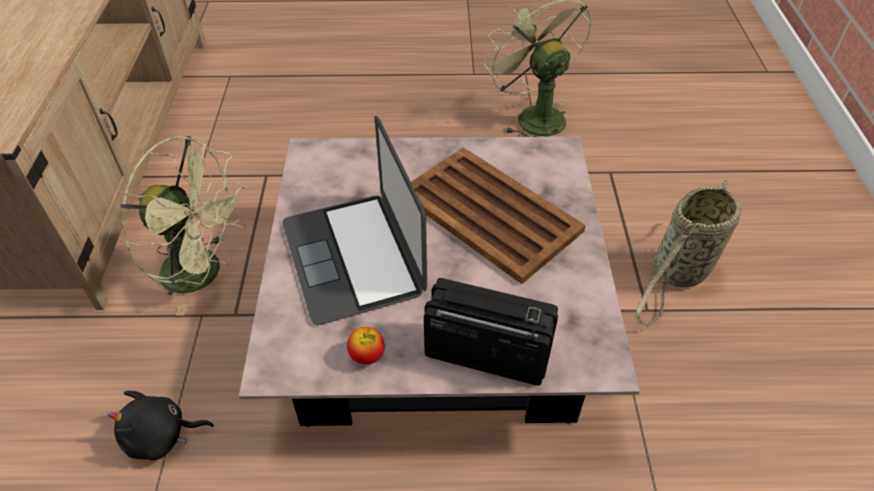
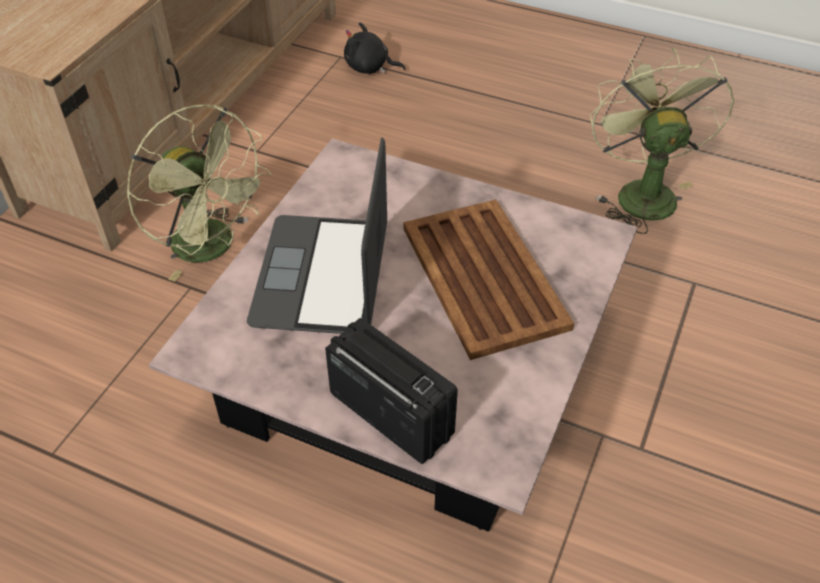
camera: 25 degrees right, 0 degrees up
(161, 437) = (100, 384): black plush toy -> black plush toy (369, 68)
(367, 356) = (278, 373): apple -> none
(678, 274) = (703, 424): basket -> none

